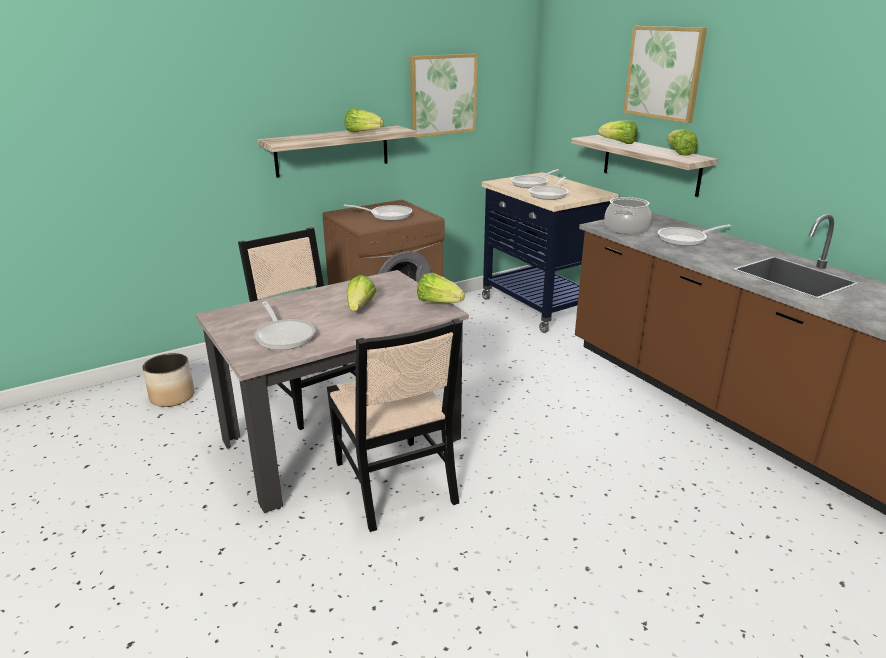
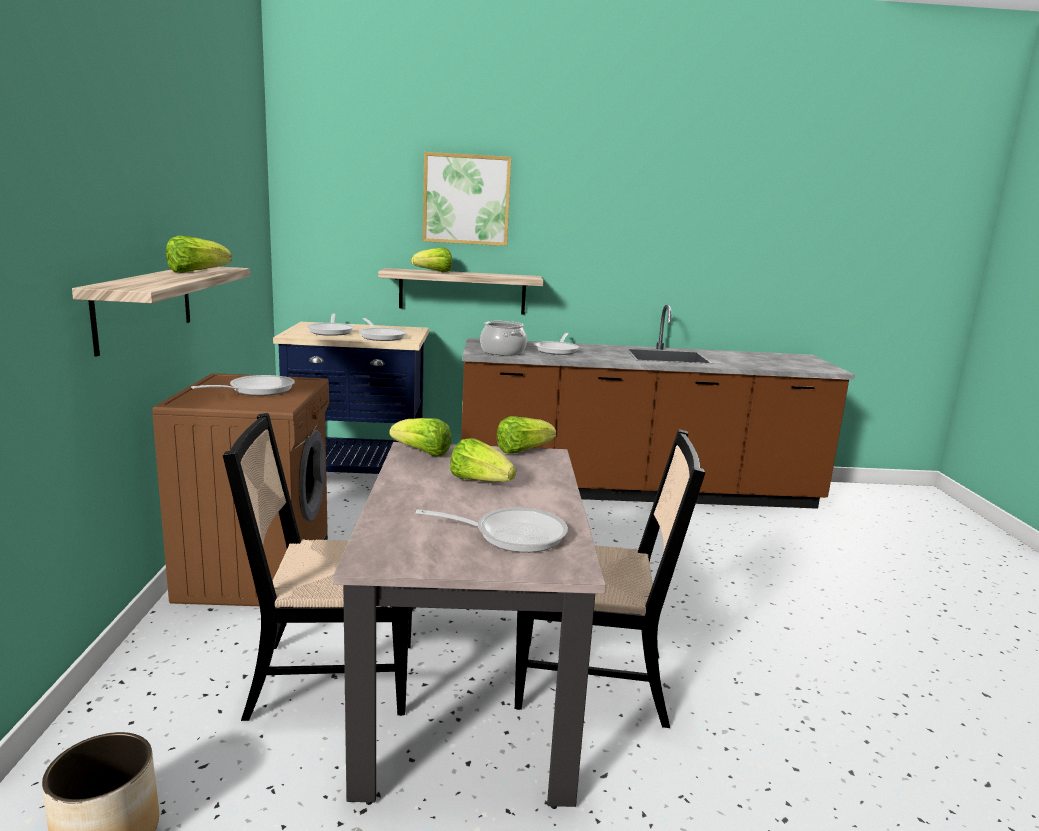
camera: 60 degrees left, 10 degrees down
(443, 95) = (220, 223): picture -> none
(678, 153) = (505, 275): lettuce -> lettuce (422, 453)

